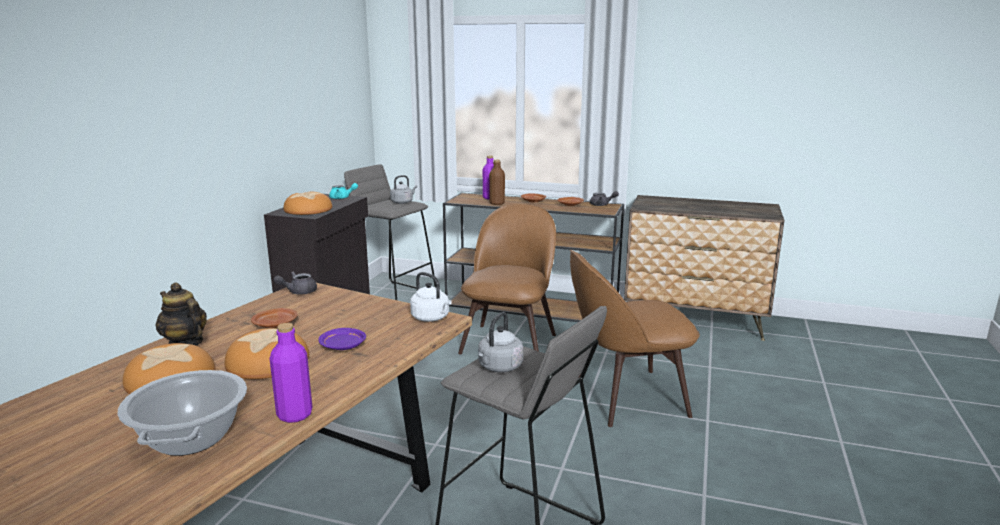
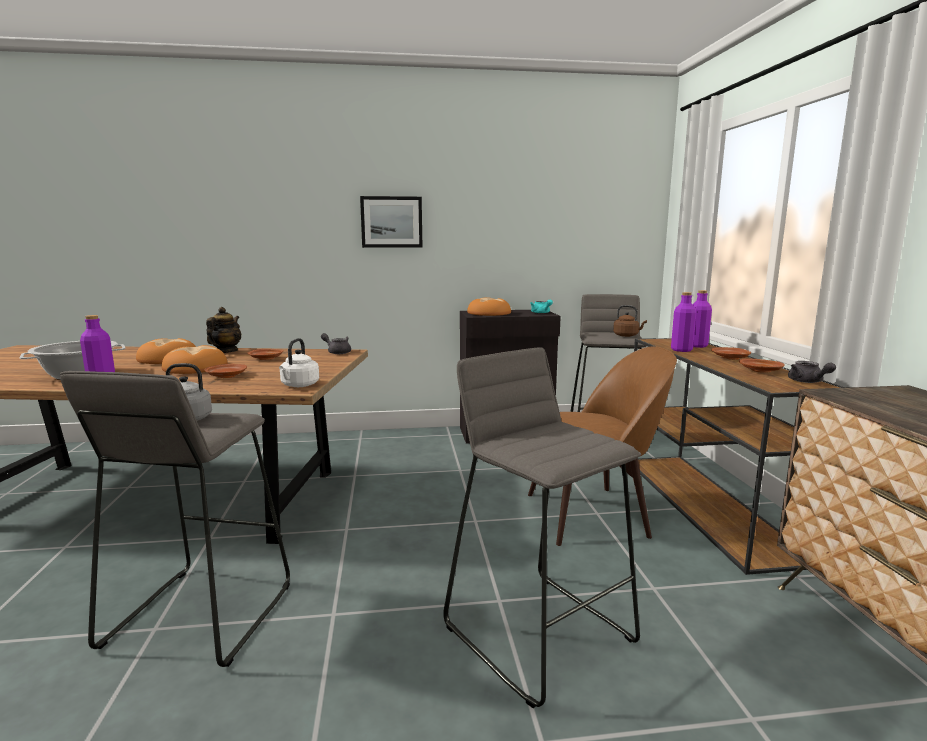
camera: 65 degrees right, 5 degrees down
(190, 121) = (391, 222): none -> picture
(343, 346) = (226, 376): purple plate -> brown plate
(403, 202) = (627, 335): grey kettle -> brown kettle
(497, 203) = (681, 350): brown bottle -> purple bottle
(626, 397) = (540, 632): brown chair -> grey stool

